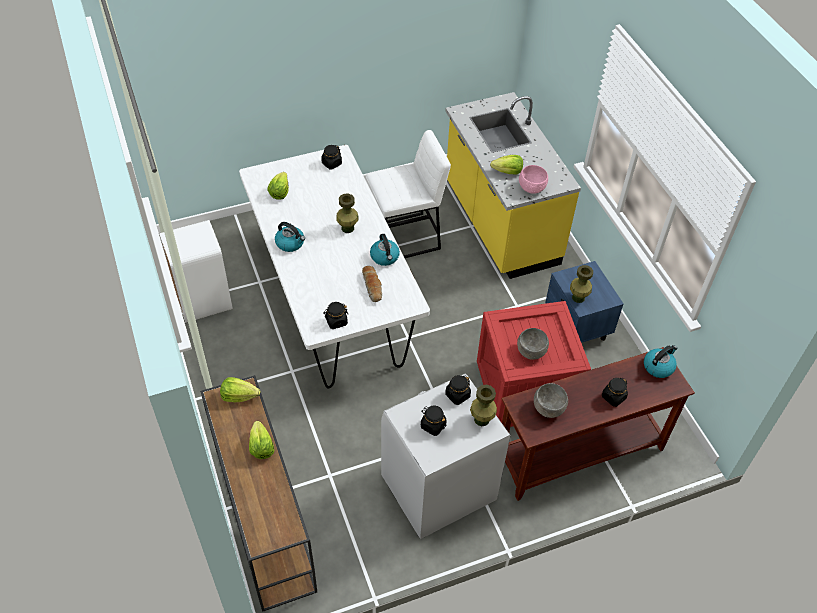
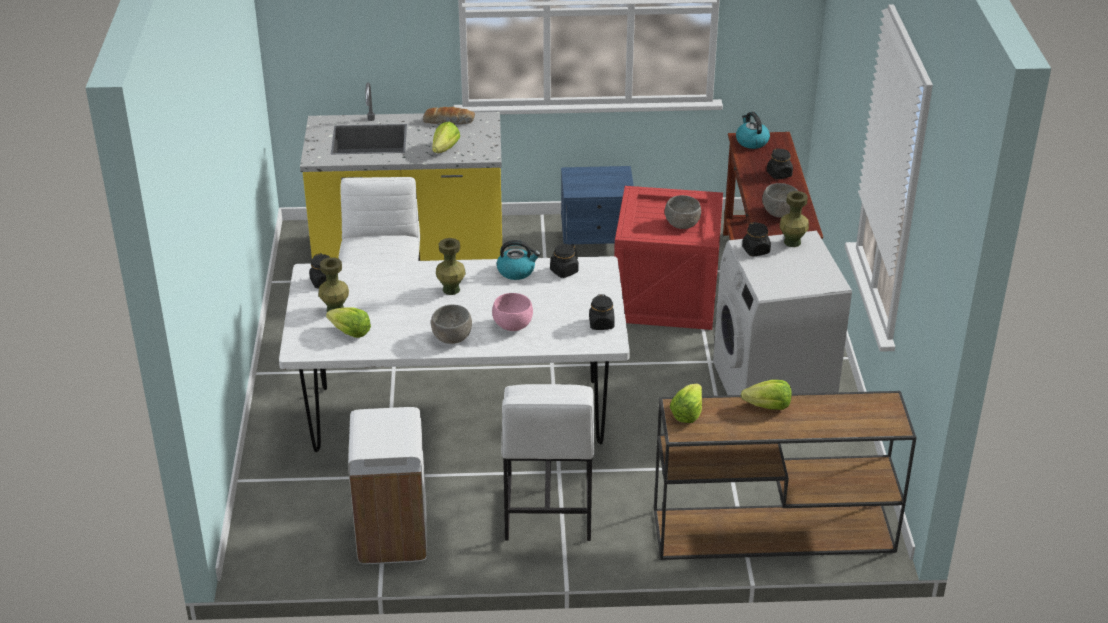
camera: 70 degrees left, 15 degrees down
(251, 374) = (548, 509): none -> white chair
(290, 243) = (451, 338): kettle -> grey bowl
(373, 287) = (560, 288): bread -> bread (449, 121)
(433, 425) = (790, 273): black jar -> black jar (564, 271)
(531, 188) = (482, 140): pink bowl -> pink bowl (513, 326)
(578, 297) = (608, 190): green vase -> green vase (335, 310)

